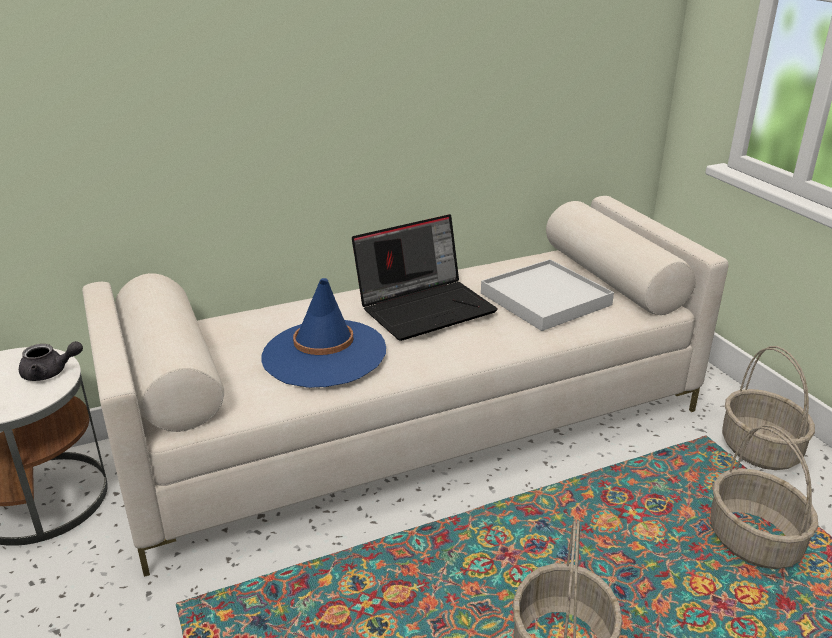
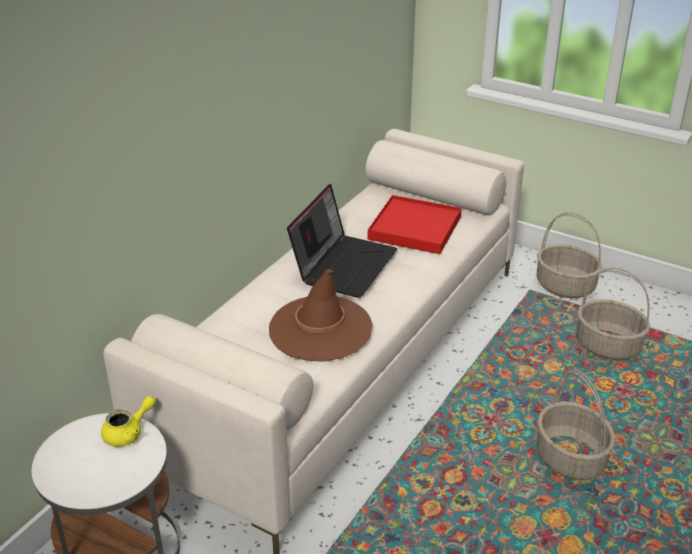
camera: 35 degrees left, 5 degrees up
(50, 373) = (129, 433): grey teapot -> yellow teapot
(324, 354) = (320, 329): blue hat -> brown hat
(545, 299) = (414, 228): white tray -> red tray

